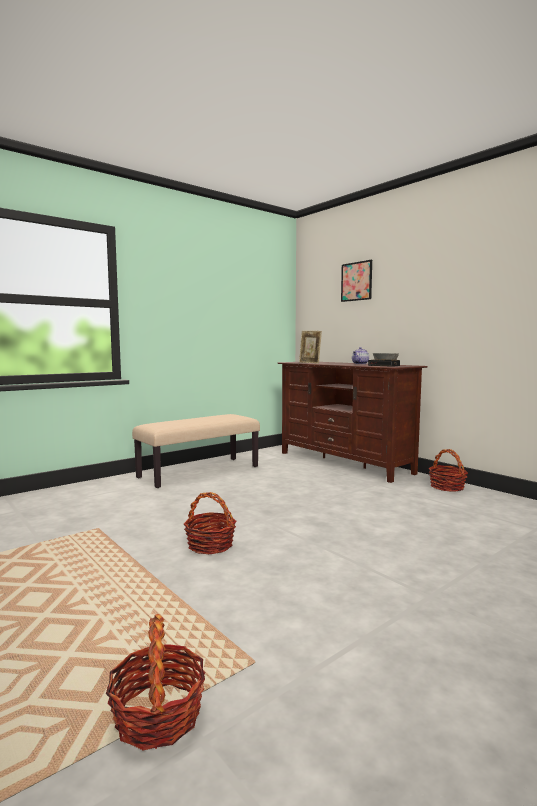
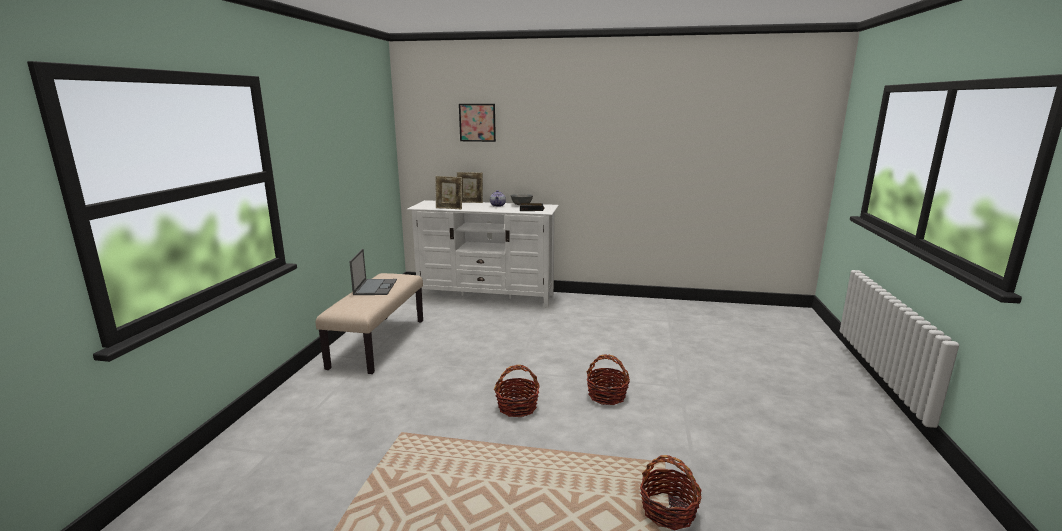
camera: 40 degrees left, 10 degrees up
(204, 418) = (375, 287): none -> laptop
(342, 362) = (470, 202): none -> picture frame
(344, 462) = (486, 296): brown tv stand -> white tv stand
(447, 487) = (586, 301): basket -> basket (607, 395)

